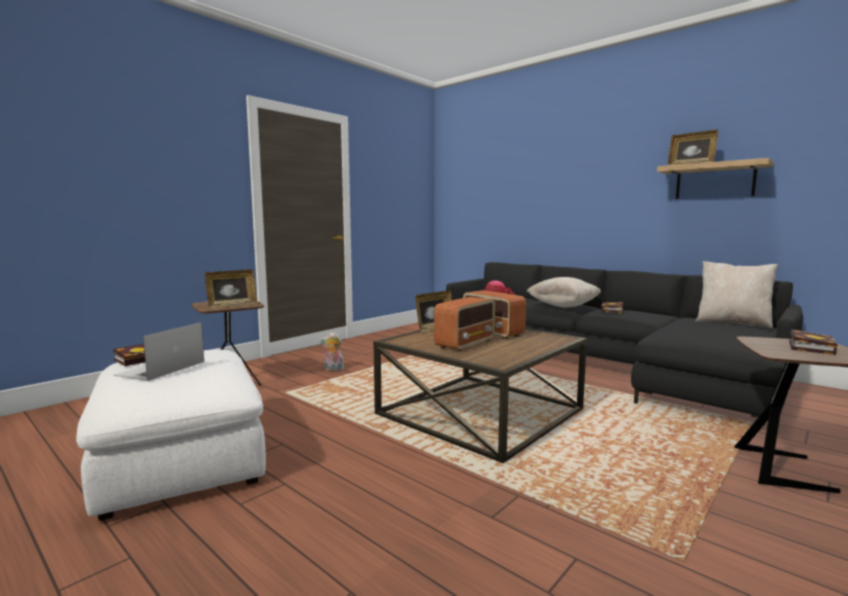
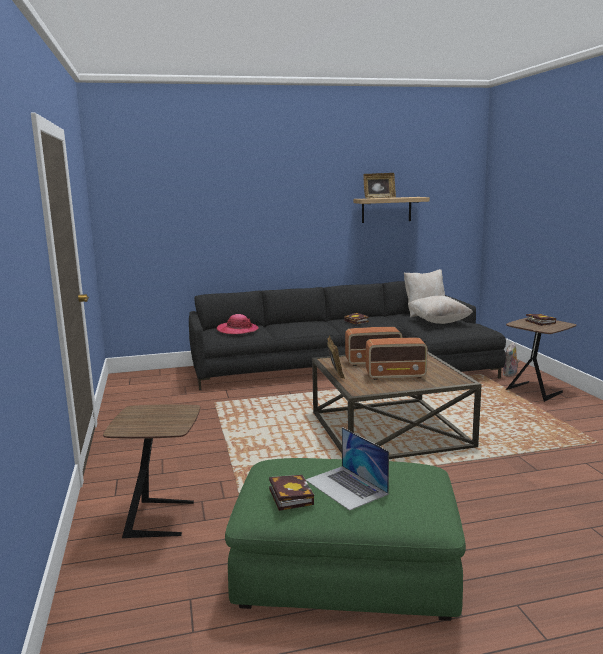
camera: 55 degrees left, 5 degrees up
(180, 455) = (345, 570): white ottoman -> green ottoman
(232, 305) = (173, 417): picture frame -> none
(333, 369) = (201, 457): plush toy -> plush toy (510, 374)
(466, 344) = (396, 376): radio -> radio turned 105 degrees clockwise
(563, 306) = (315, 326): beige pillow -> beige pillow (438, 322)

